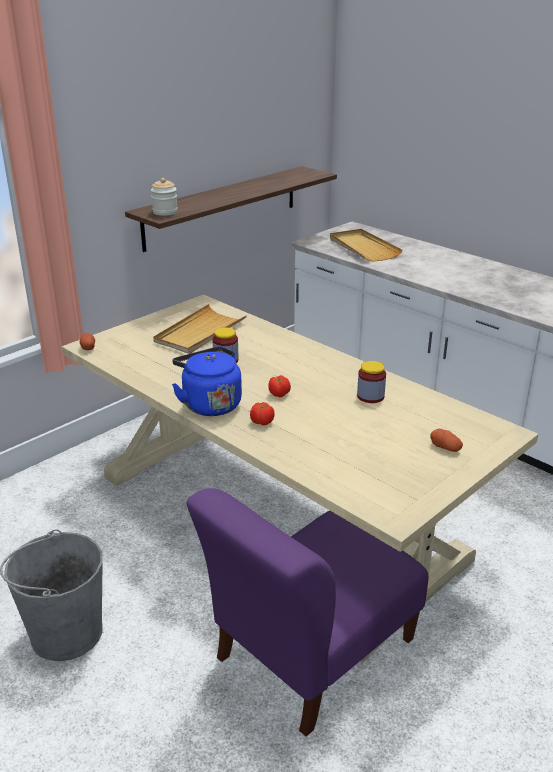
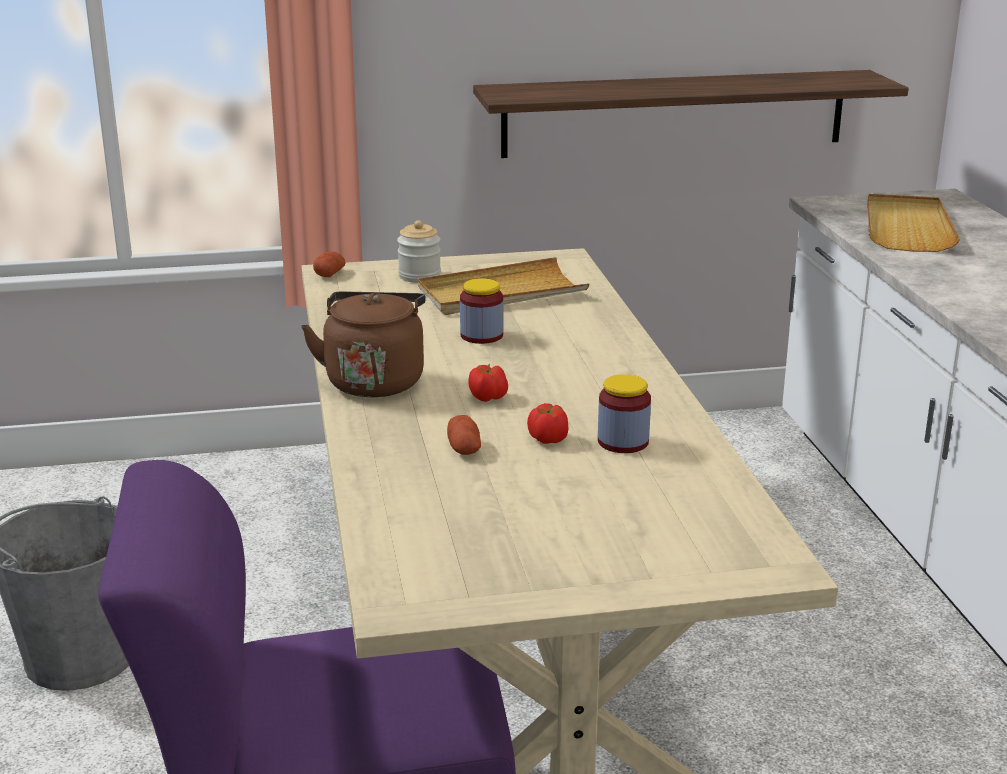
camera: 35 degrees right, 5 degrees down
(165, 212) = (525, 93): jar -> jar (419, 276)
(209, 404) = (374, 380): blue kettle -> brown kettle
(262, 422) = (408, 424): tomato -> tomato (547, 440)
(445, 447) = (631, 548): potato -> potato (464, 448)

